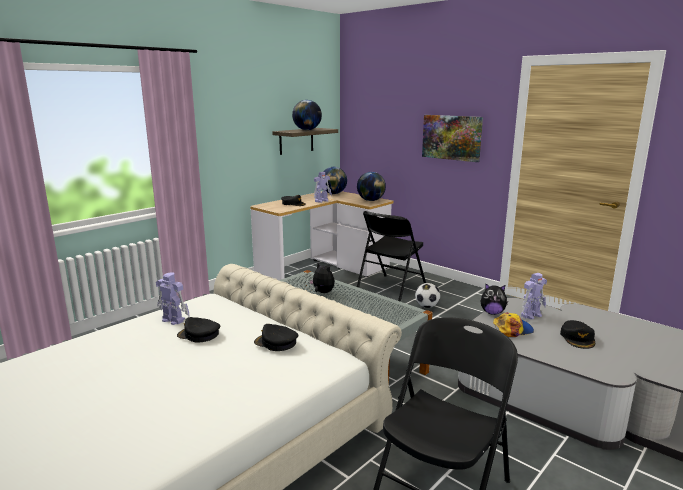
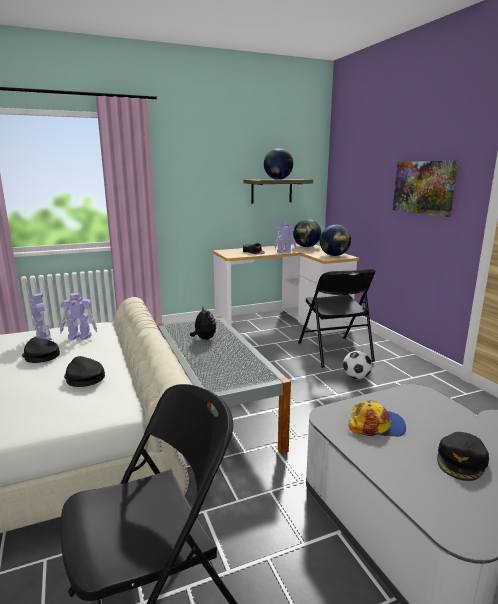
camera: 25 degrees right, 0 degrees up
(391, 289) = (334, 352): black chair -> black chair turned 75 degrees counterclockwise
(492, 313) = (373, 398): plush toy -> none
(531, 315) = (425, 412): toy robot -> toy robot (80, 337)

